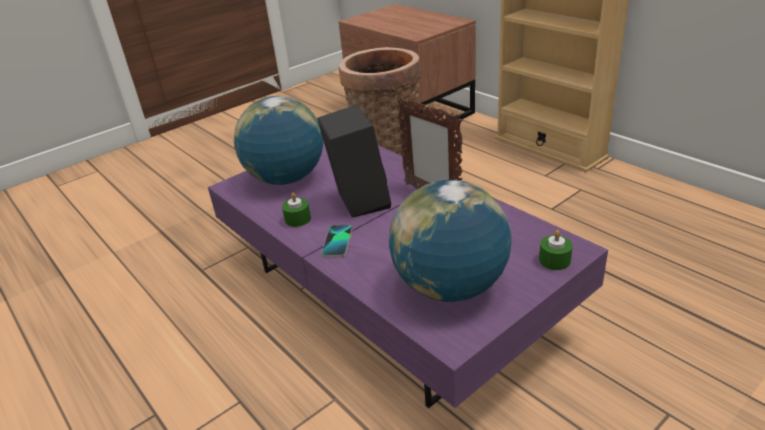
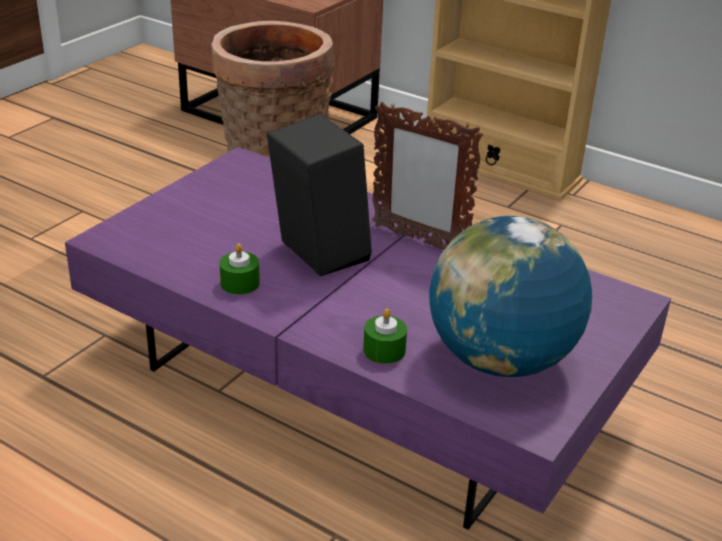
camera: 20 degrees left, 0 degrees up
(286, 179) = (189, 224): globe -> none
(337, 242) = (316, 311): phone -> none
(554, 260) = (614, 316): green candle -> green candle (384, 350)

